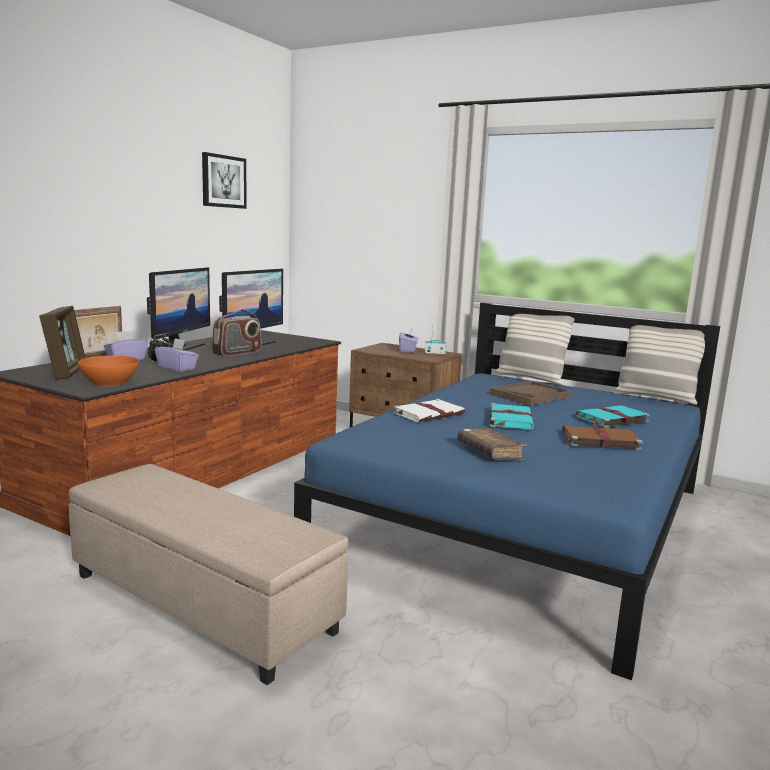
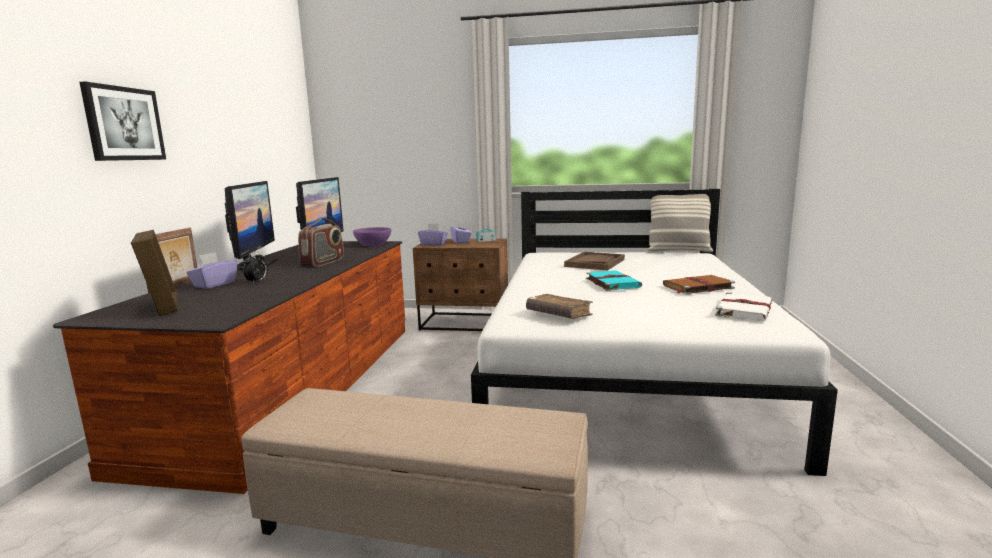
camera: 20 degrees left, 0 degrees up
(110, 382) = (231, 308): orange bowl -> none
(177, 368) = (285, 284): purple tissue box -> purple tissue box (433, 244)
(223, 181) = (255, 95): picture -> picture (123, 124)
(308, 341) = (373, 244): none -> purple bowl
(429, 413) = (544, 289): white book -> white book (744, 309)
(490, 452) = (638, 311): brown book -> brown book (558, 314)
(523, 522) = (624, 369): blue bed -> white bed
(530, 379) = (574, 251): pillow -> none
(611, 419) = (680, 270): turquoise book -> none

